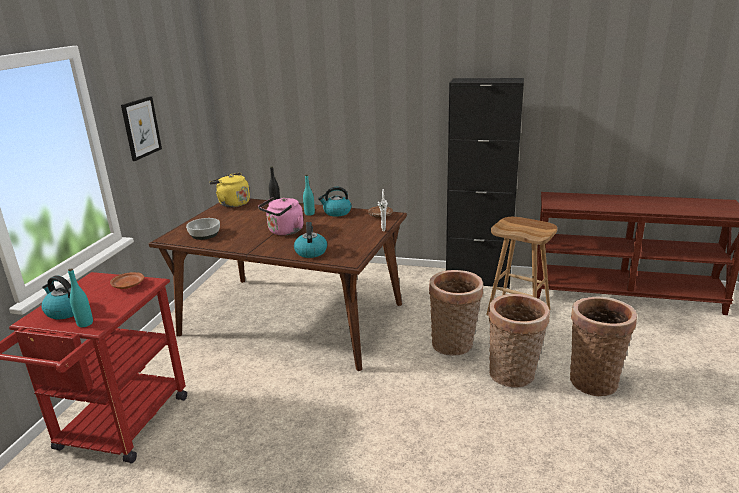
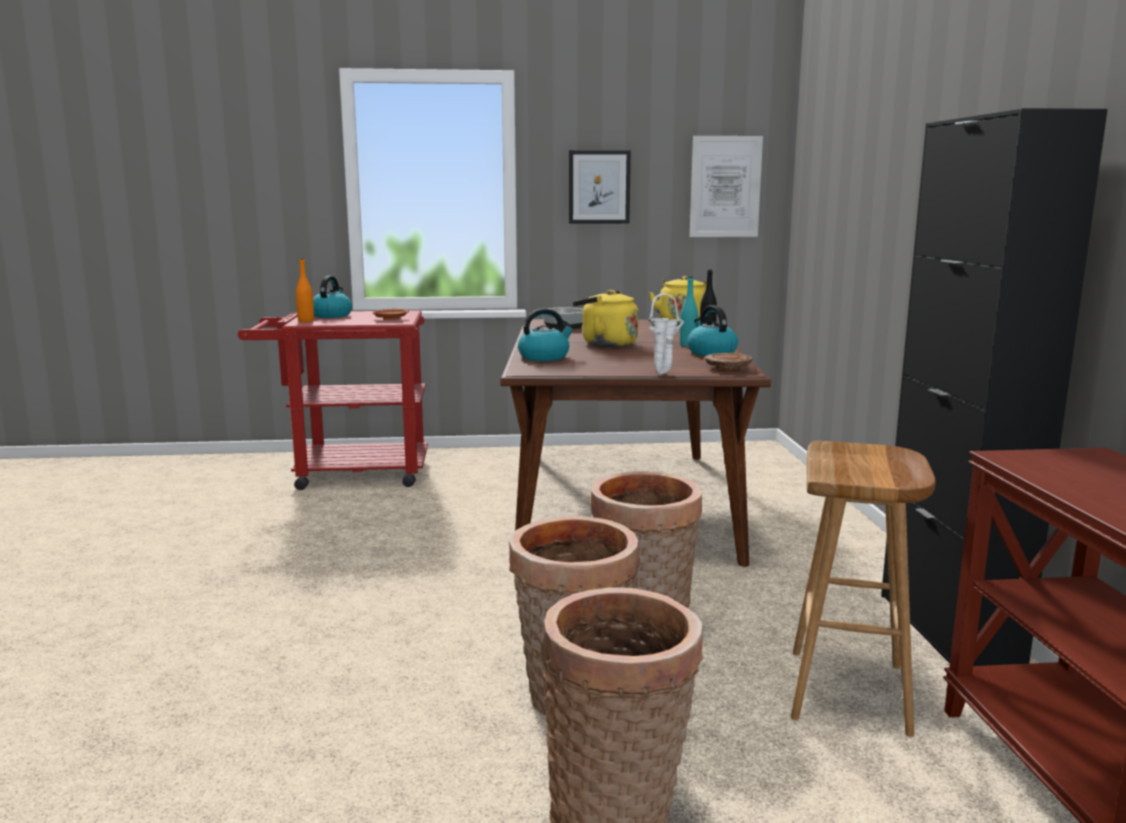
camera: 70 degrees right, 10 degrees down
(85, 323) = (306, 321): turquoise bottle -> orange bottle
(192, 108) = (725, 187): none -> picture
(284, 231) = (605, 344): pink kettle -> yellow kettle

